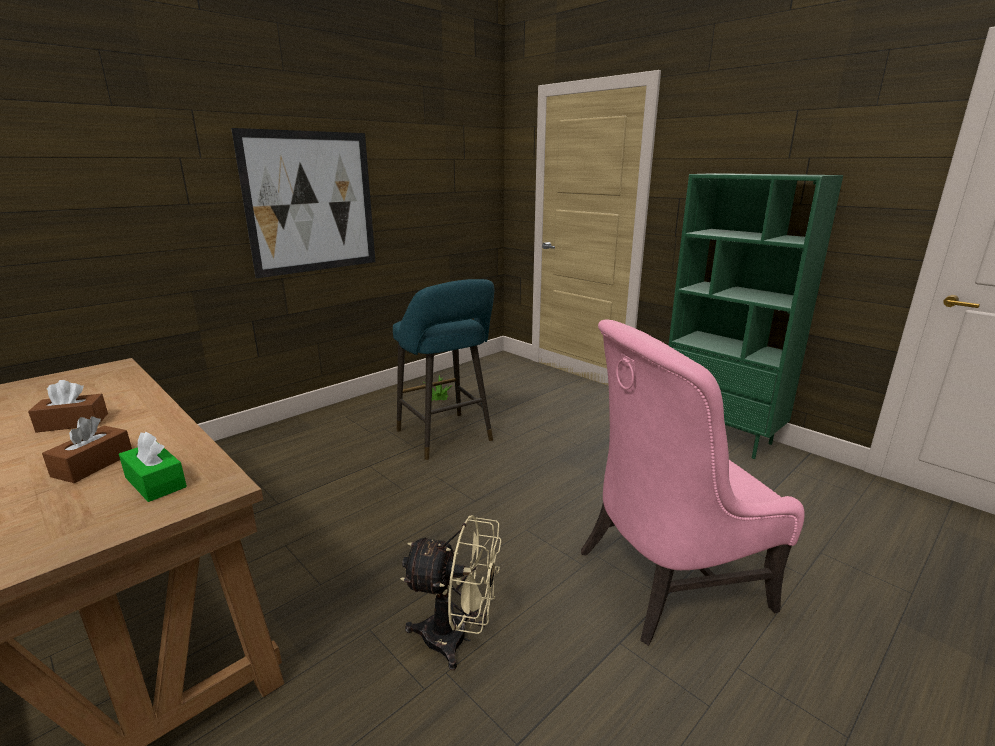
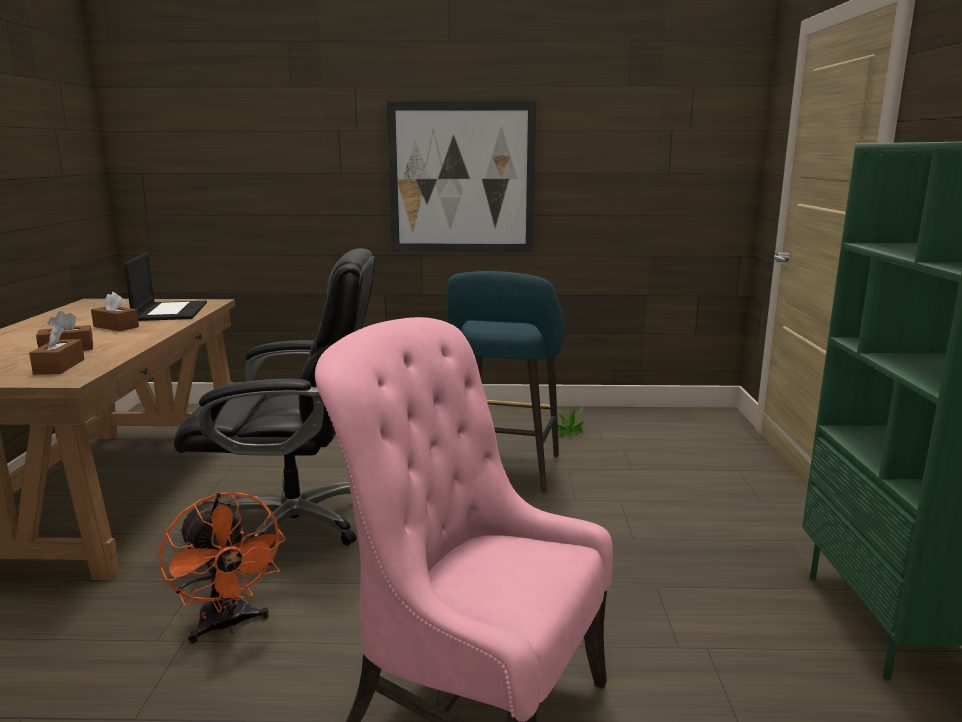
camera: 45 degrees right, 5 degrees down
(91, 388) = (170, 311): none -> laptop
(155, 482) = (59, 366): green tissue box -> brown tissue box
(360, 544) = (291, 522): none -> black office chair
(457, 638) = (228, 625): beige fan -> orange fan

